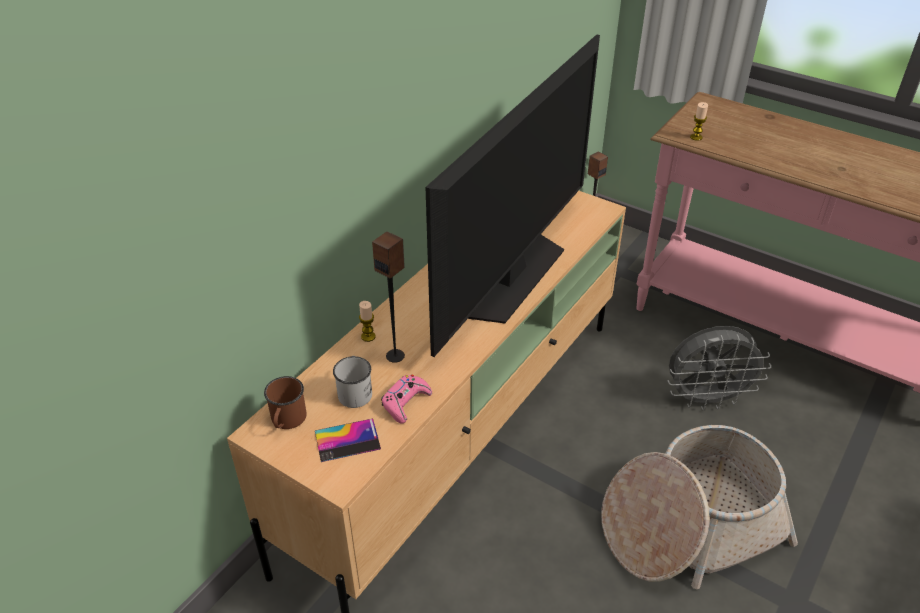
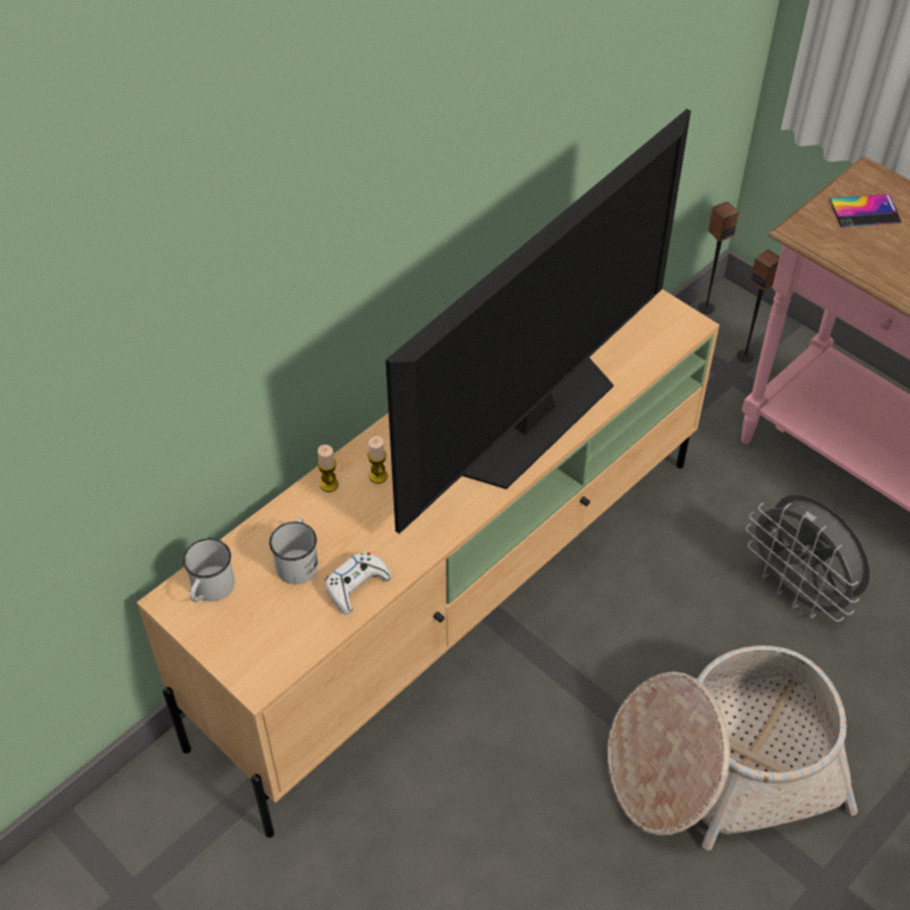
camera: 10 degrees right, 10 degrees up
(287, 421) = (210, 590): brown mug -> white mug
(347, 440) = (276, 627): phone -> phone (865, 211)
(395, 355) = (357, 517): speaker -> speaker (745, 356)
(405, 402) = (356, 586): pink game controller -> white game controller
(696, 137) = (831, 241): candle -> candle (378, 476)
(706, 399) = (799, 591): grey fan -> grey fan turned 45 degrees clockwise

